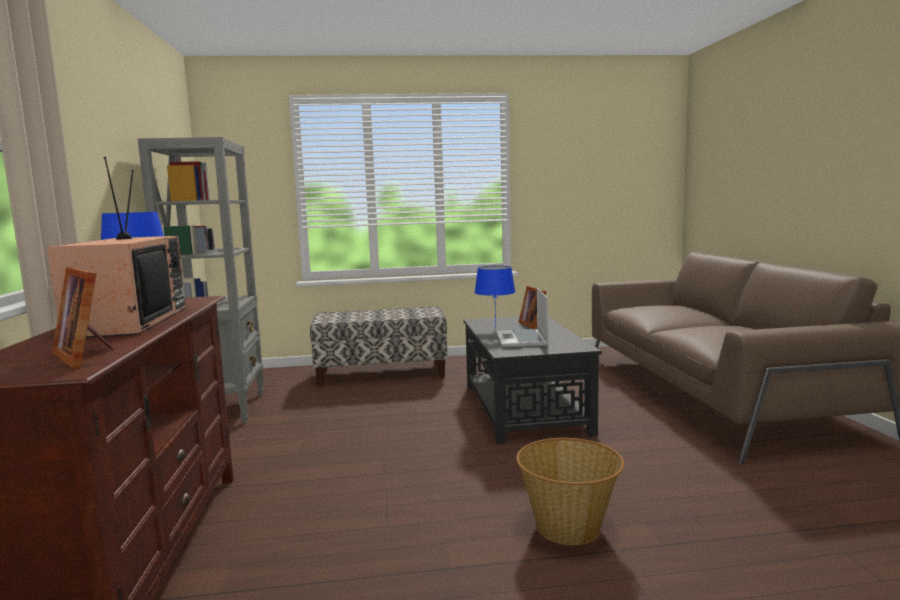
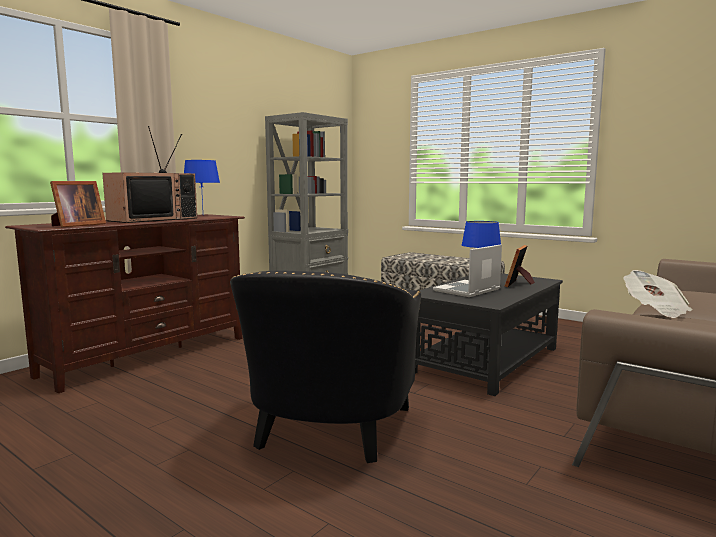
camera: 45 degrees right, 0 degrees up
(87, 356) = (76, 225): picture frame -> picture frame turned 150 degrees counterclockwise
(569, 527) = (327, 431): basket -> black armchair
(679, 325) = (655, 310): none -> newspaper

